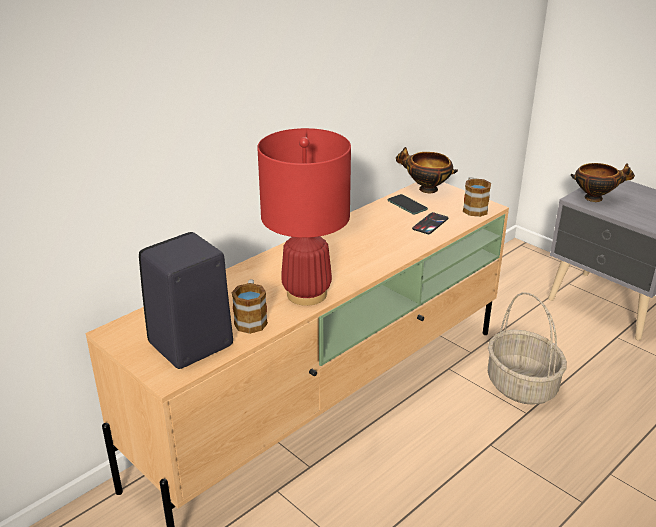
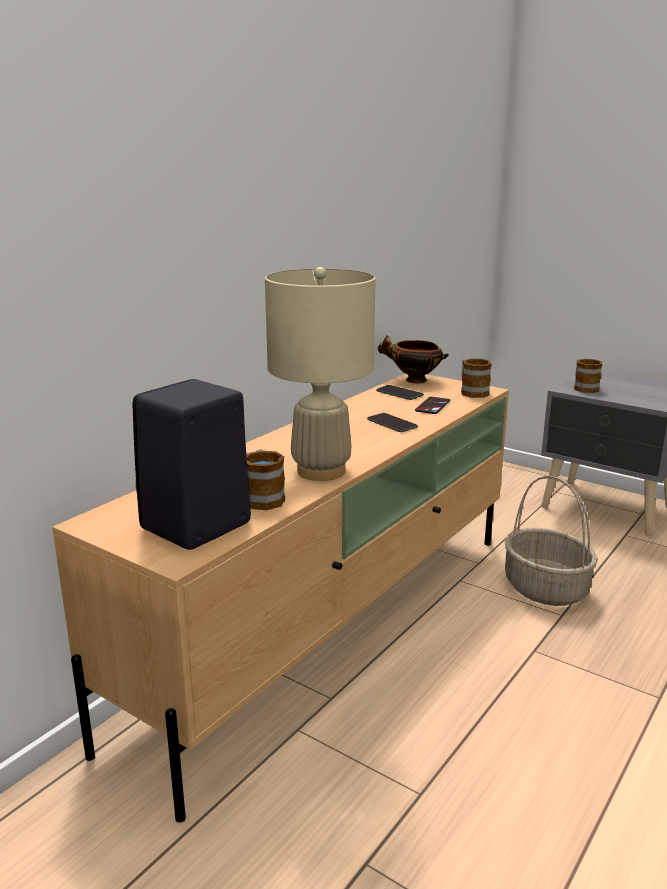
camera: 10 degrees left, 10 degrees down
(306, 294) = (321, 471): red table lamp -> beige table lamp
(386, 243) = (392, 423): none -> phone
(595, 198) = (583, 387): bowl -> mug

